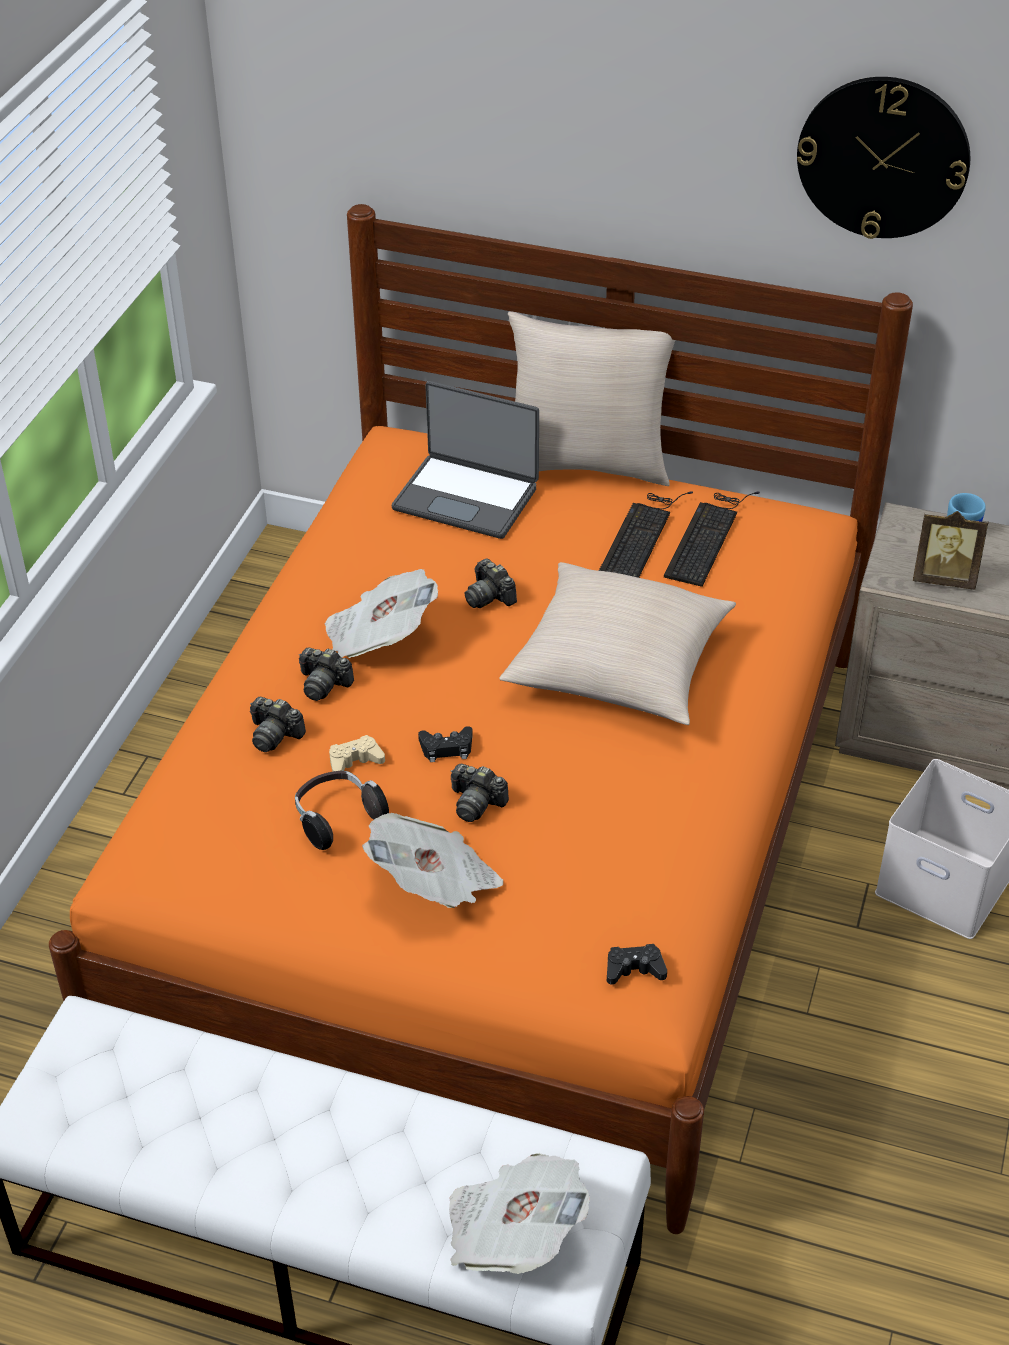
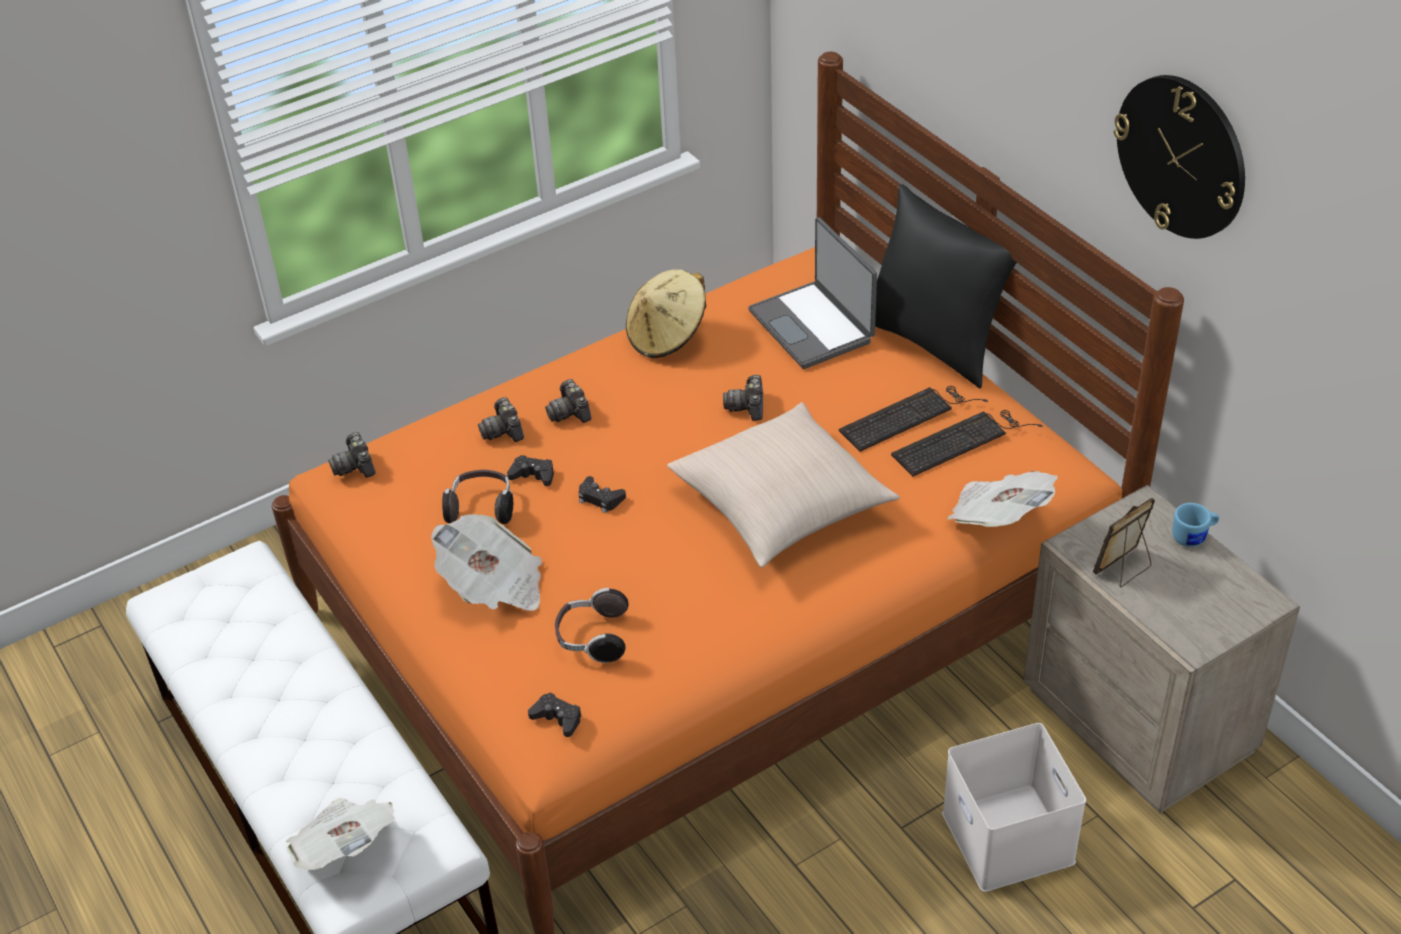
camera: 40 degrees right, 0 degrees up
(338, 568) = (667, 336): none -> beige hat
(355, 761) = (533, 475): beige game controller -> black game controller
(379, 637) = (641, 398): newspaper -> newspaper (999, 517)
(476, 803) = (578, 546): camera -> camera (355, 466)
(585, 878) = (592, 638): none -> headphones
(587, 463) = (935, 342): beige pillow -> black pillow
(944, 578) = (1124, 569): picture frame -> picture frame turned 90 degrees clockwise

